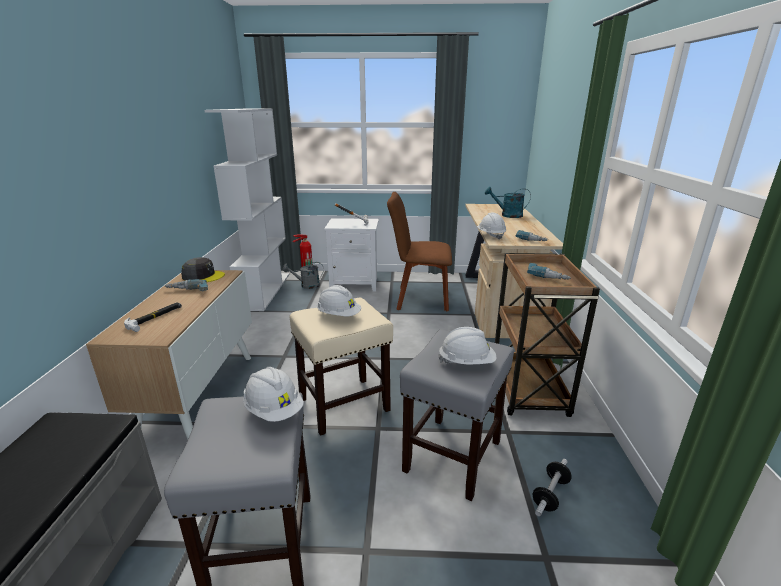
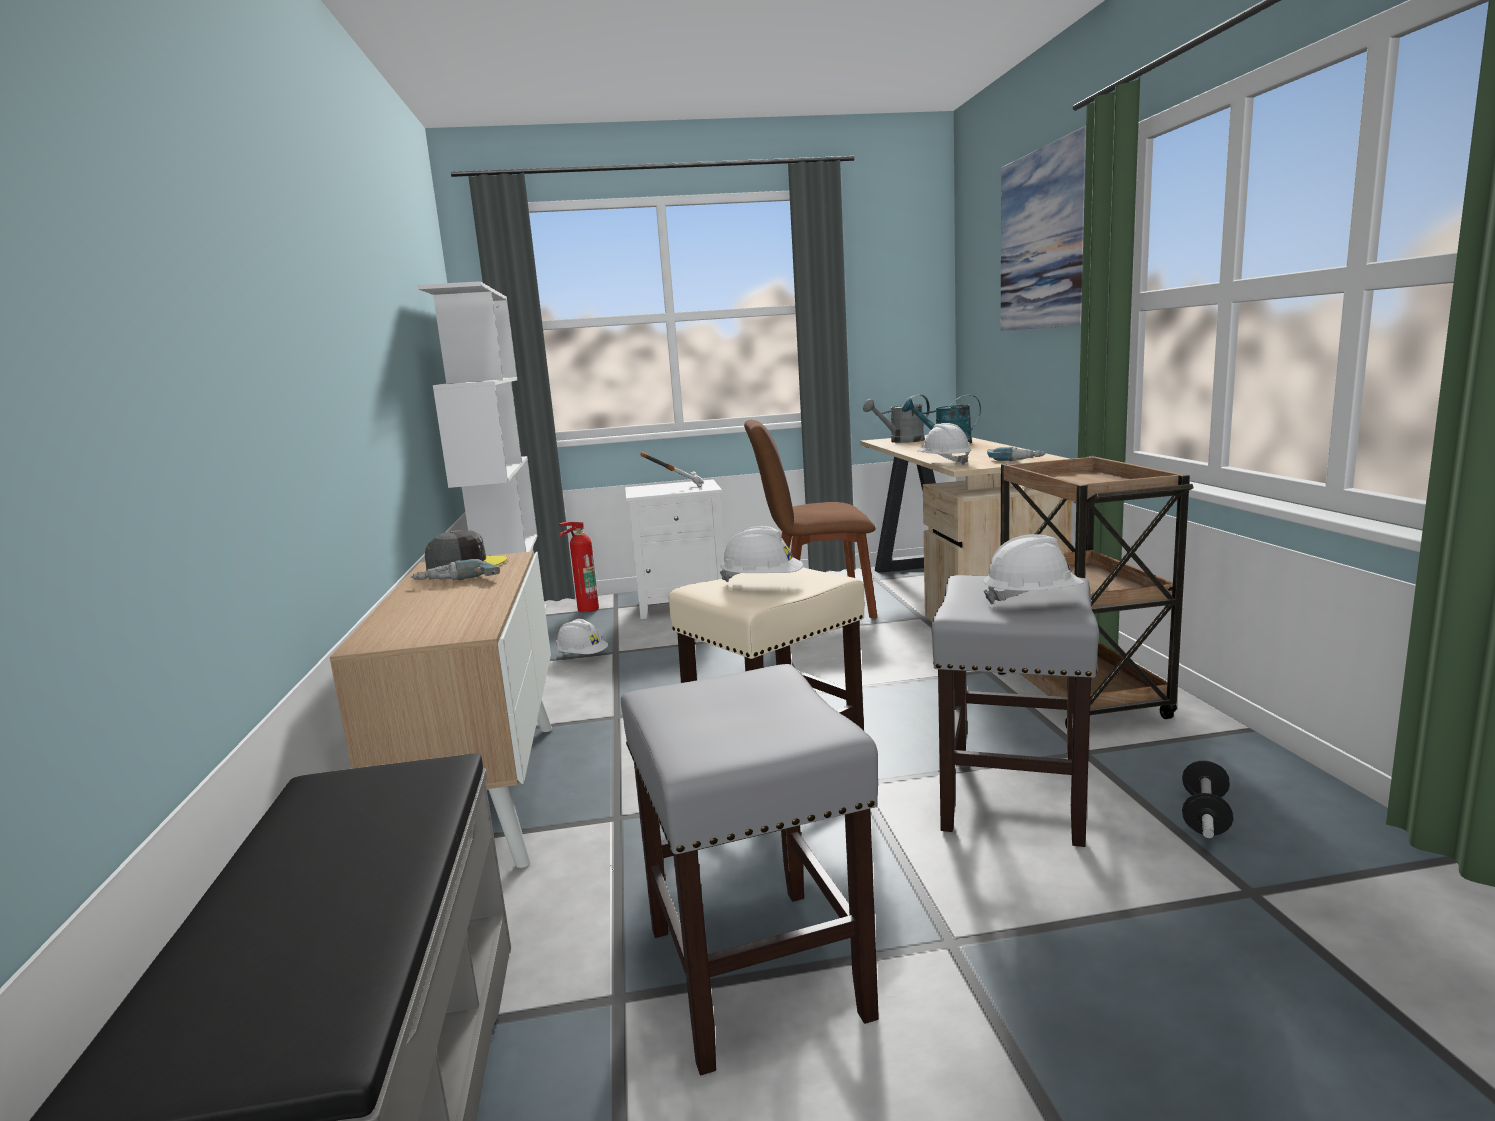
camera: 10 degrees left, 10 degrees down
(155, 318) = (432, 615): hammer -> none
(274, 410) = (767, 684): white hard hat -> white hard hat (582, 656)
(306, 285) = (591, 618): grey watering can -> grey watering can (901, 441)
(548, 276) = (1089, 482): power drill -> none
(574, 104) = (1045, 240): none -> picture

